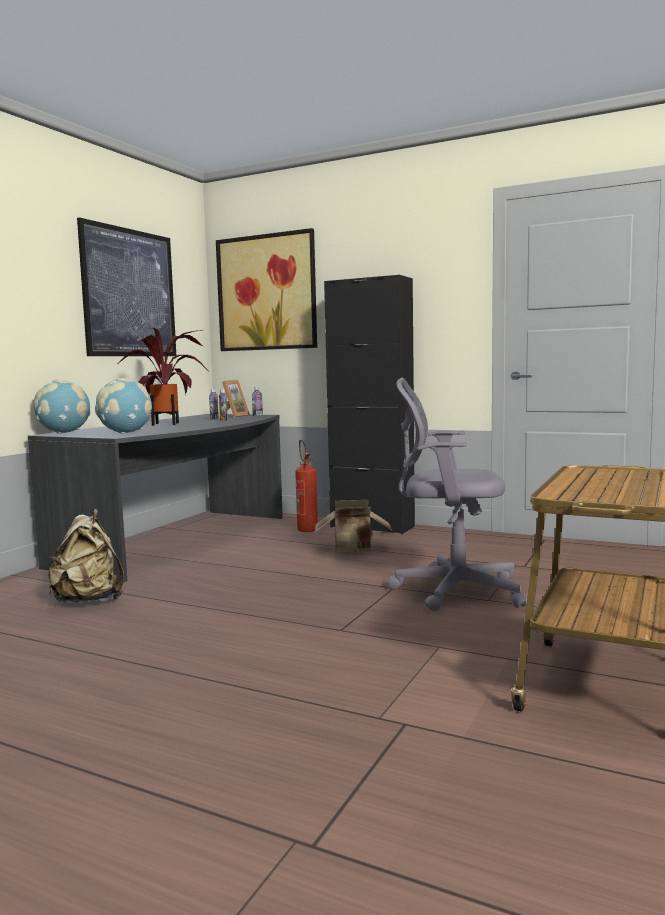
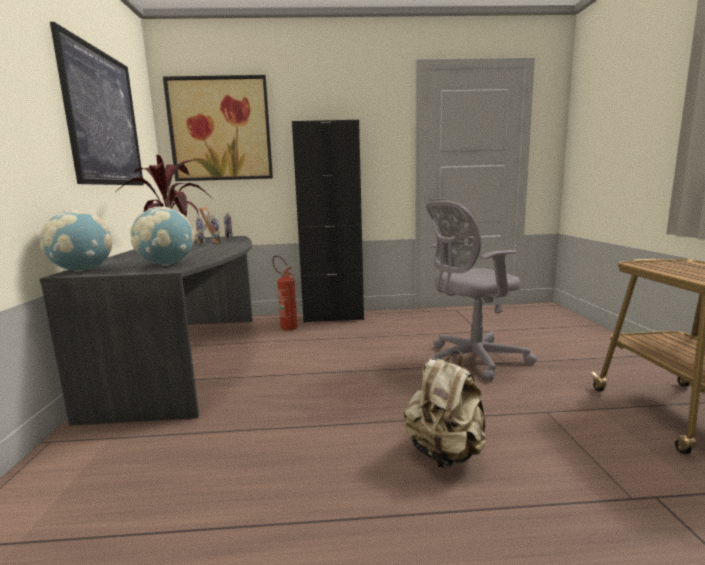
camera: 30 degrees left, 5 degrees up
(89, 601) = (189, 452): beige backpack -> beige backpack (445, 453)
(354, 551) = (353, 340): cardboard box -> none

